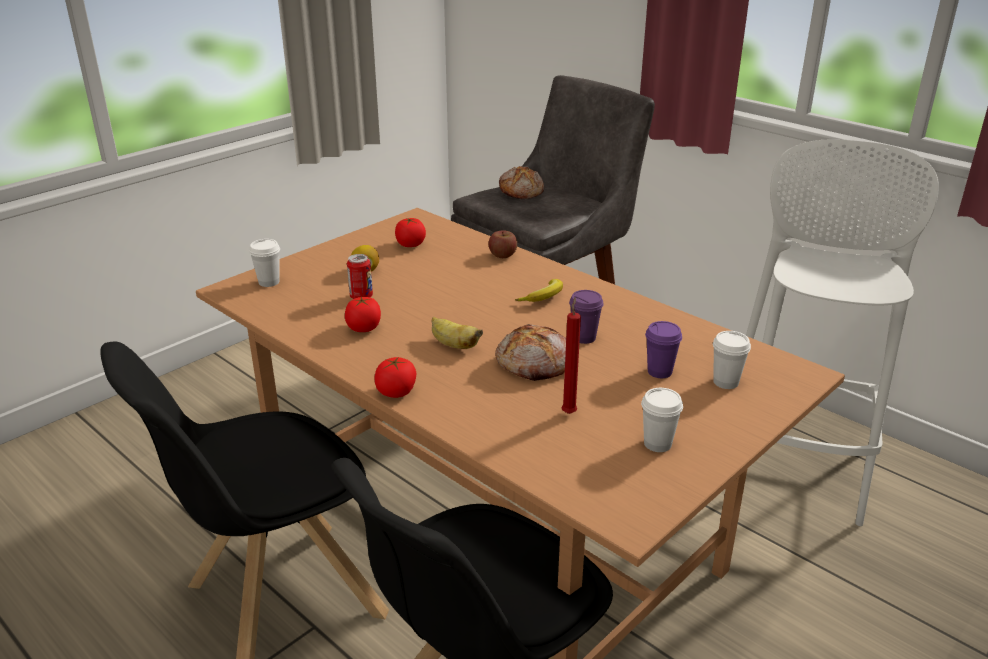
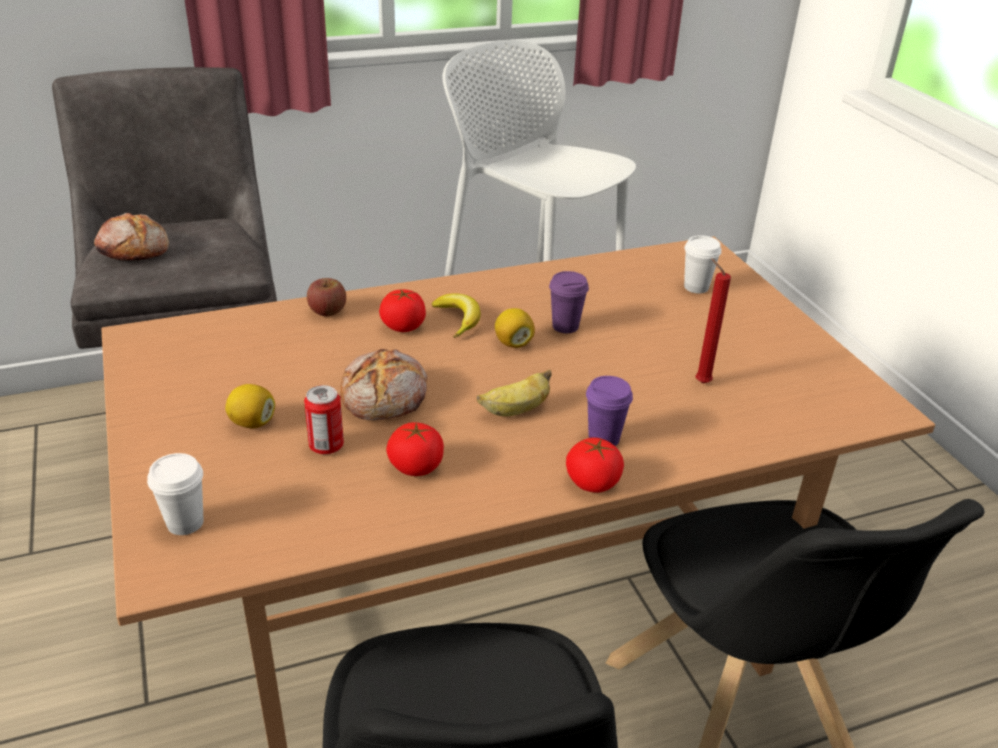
camera: 65 degrees left, 5 degrees up
(410, 244) = (216, 365): tomato -> tomato (403, 326)
(536, 364) = (598, 371): bread -> bread (386, 397)
(537, 324) = (513, 343): none -> lemon
(657, 444) = (776, 355): white cup -> none
(659, 372) = (658, 310): purple cup -> purple cup (604, 438)

